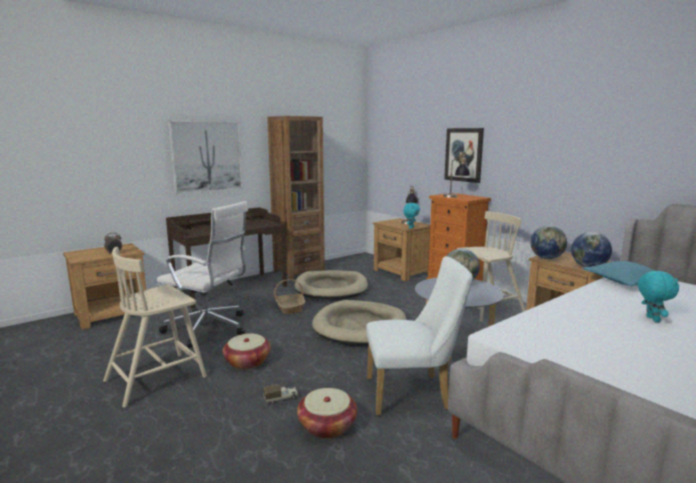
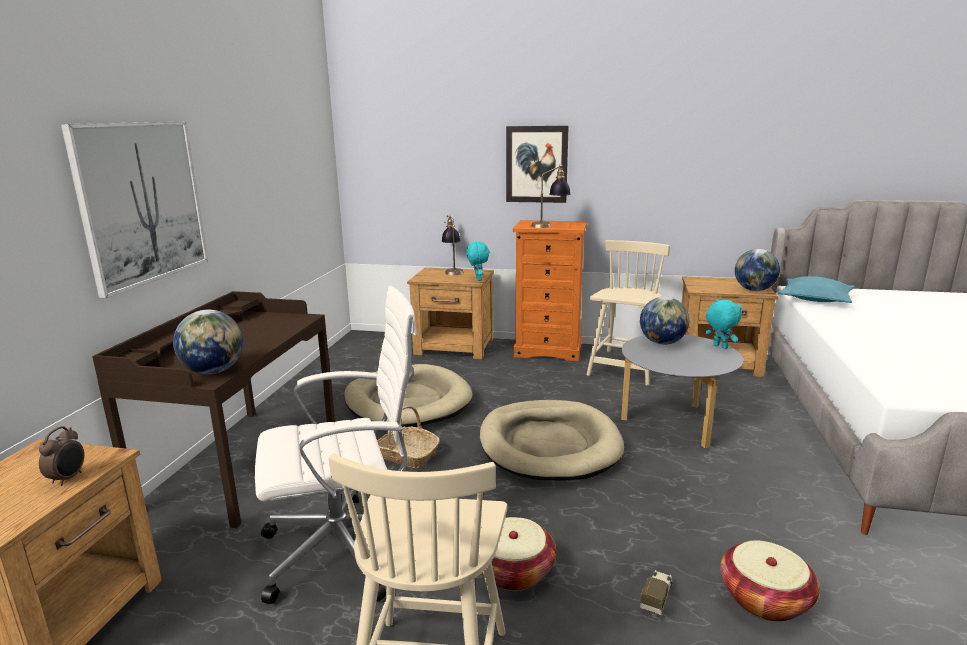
camera: 40 degrees left, 5 degrees up
(299, 272) = (308, 391): brown bookcase -> none
(413, 394) = (753, 504): white chair -> none
(546, 258) = (703, 289): globe -> globe (214, 371)
(651, 319) = (920, 333): turquoise plush toy -> turquoise plush toy (719, 347)

